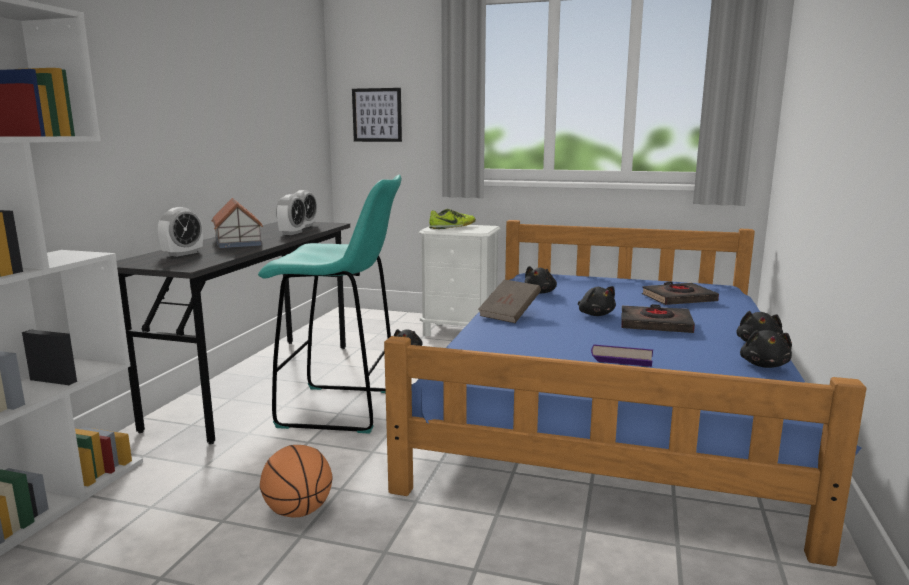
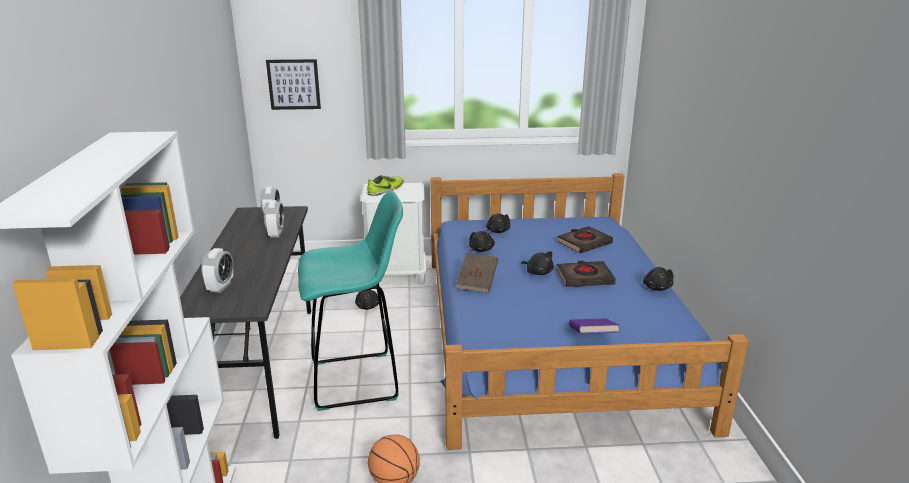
camera: 20 degrees left, 10 degrees up
(238, 241) = (244, 256): toy house -> none
(764, 365) = (669, 310): black plush toy -> black plush toy (498, 231)

